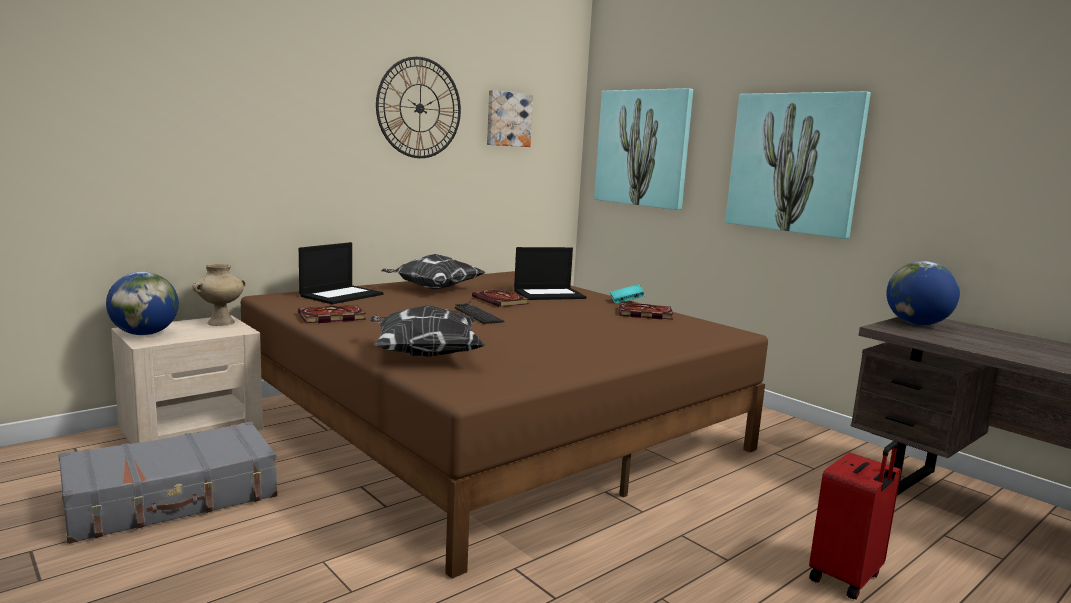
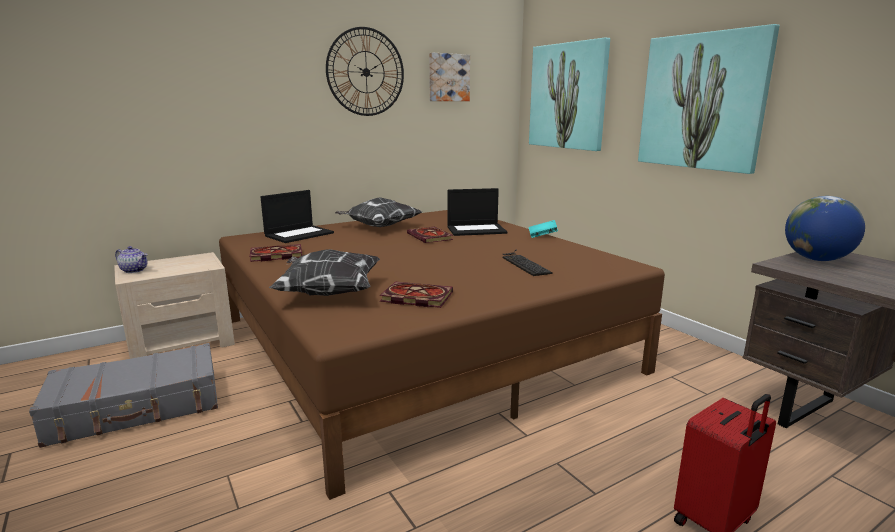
camera: 10 degrees right, 5 degrees up
(144, 334) = (134, 270): globe -> teapot
(221, 322) = (200, 259): beige vase -> none
(476, 313) = (401, 249): keyboard -> keyboard (523, 263)
(643, 314) = (552, 248): book -> book (415, 297)

